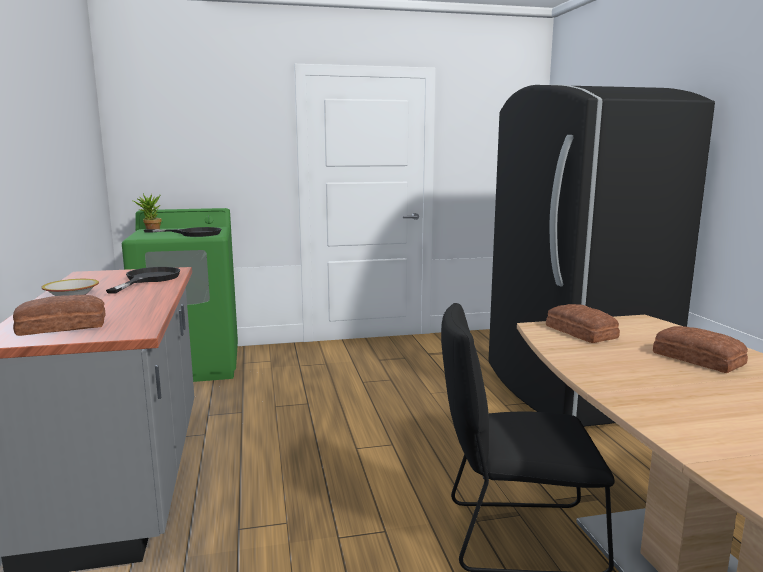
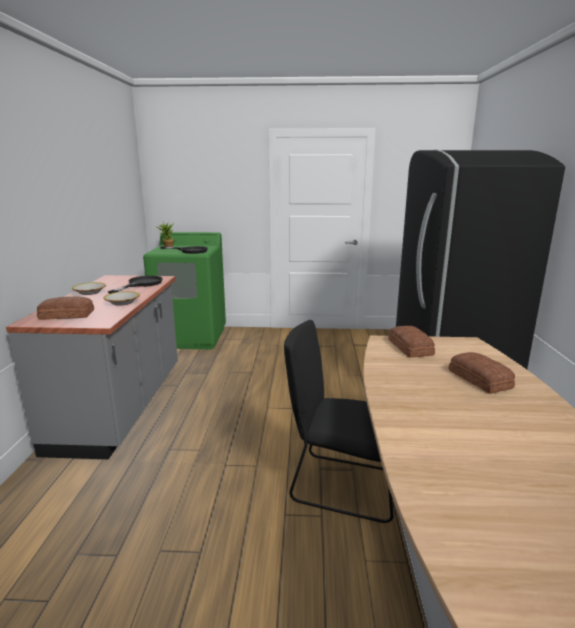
camera: 15 degrees right, 5 degrees up
(143, 304) = (122, 302): none -> bowl

